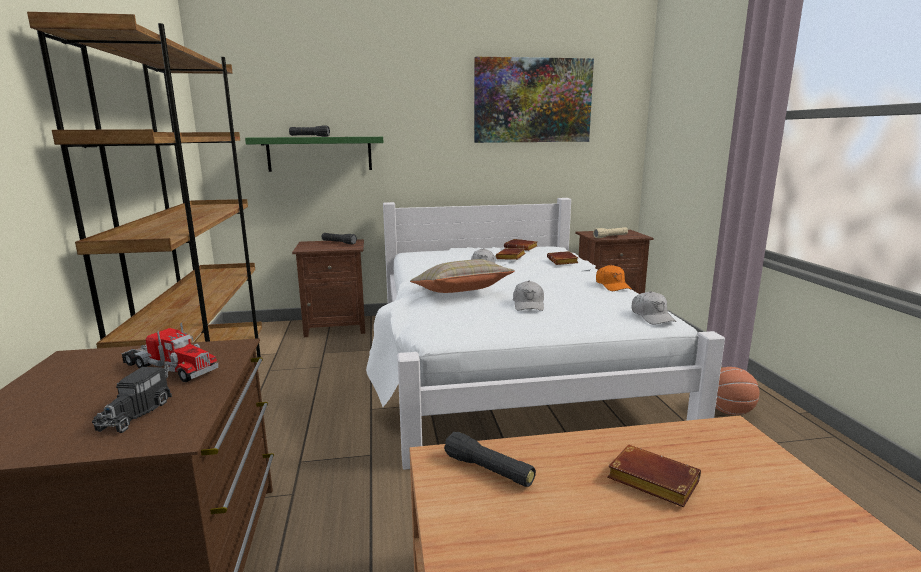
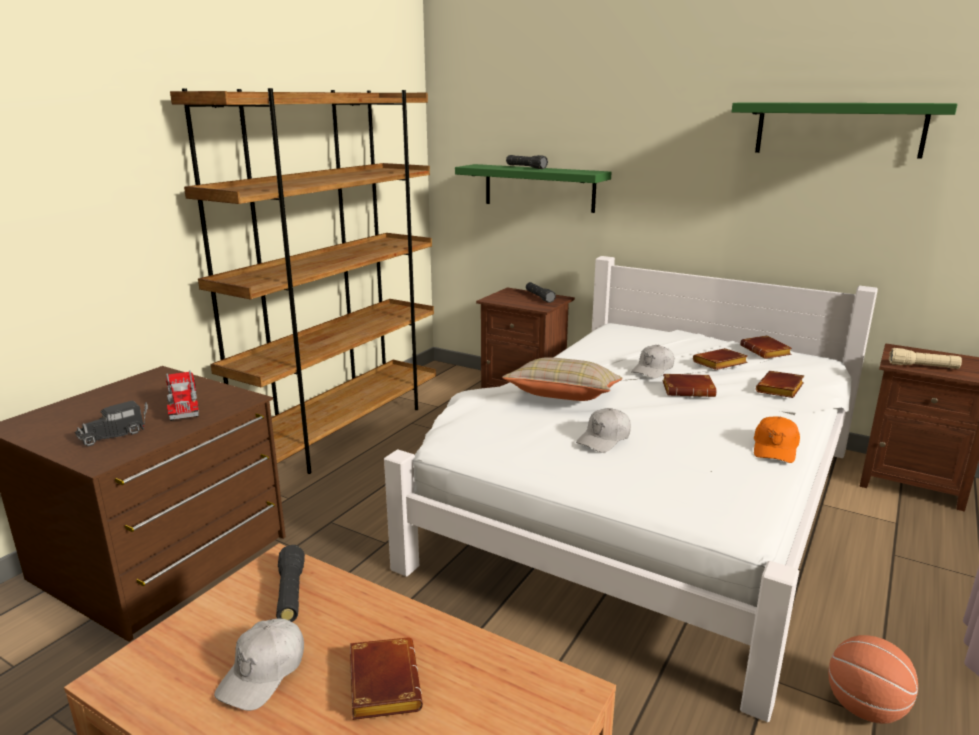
camera: 40 degrees right, 5 degrees up
(522, 271) = (689, 390): none -> brown book
(533, 100) = (838, 129): picture -> green shelf
(652, 316) = (728, 512): white cap -> white cap (263, 673)

